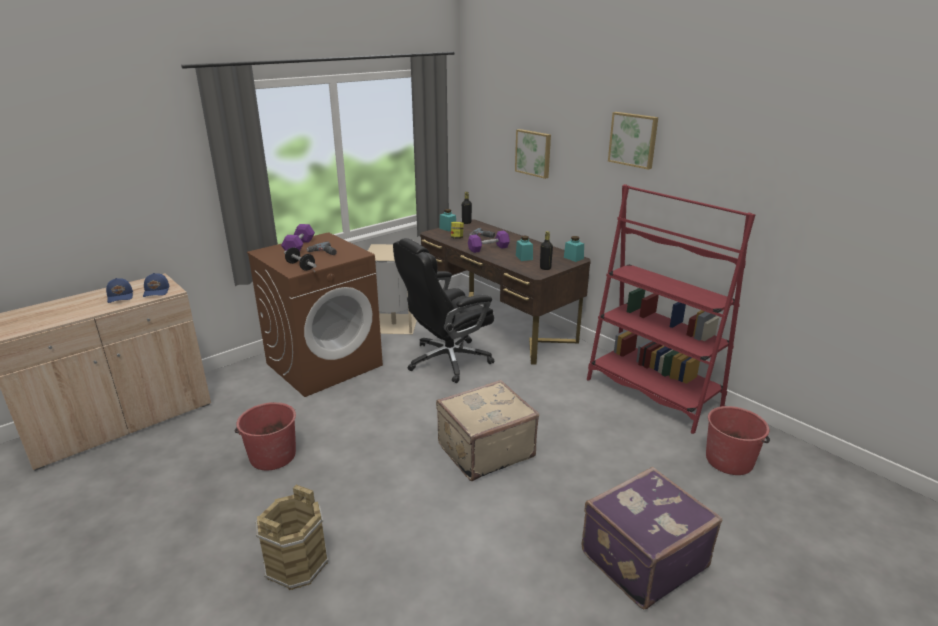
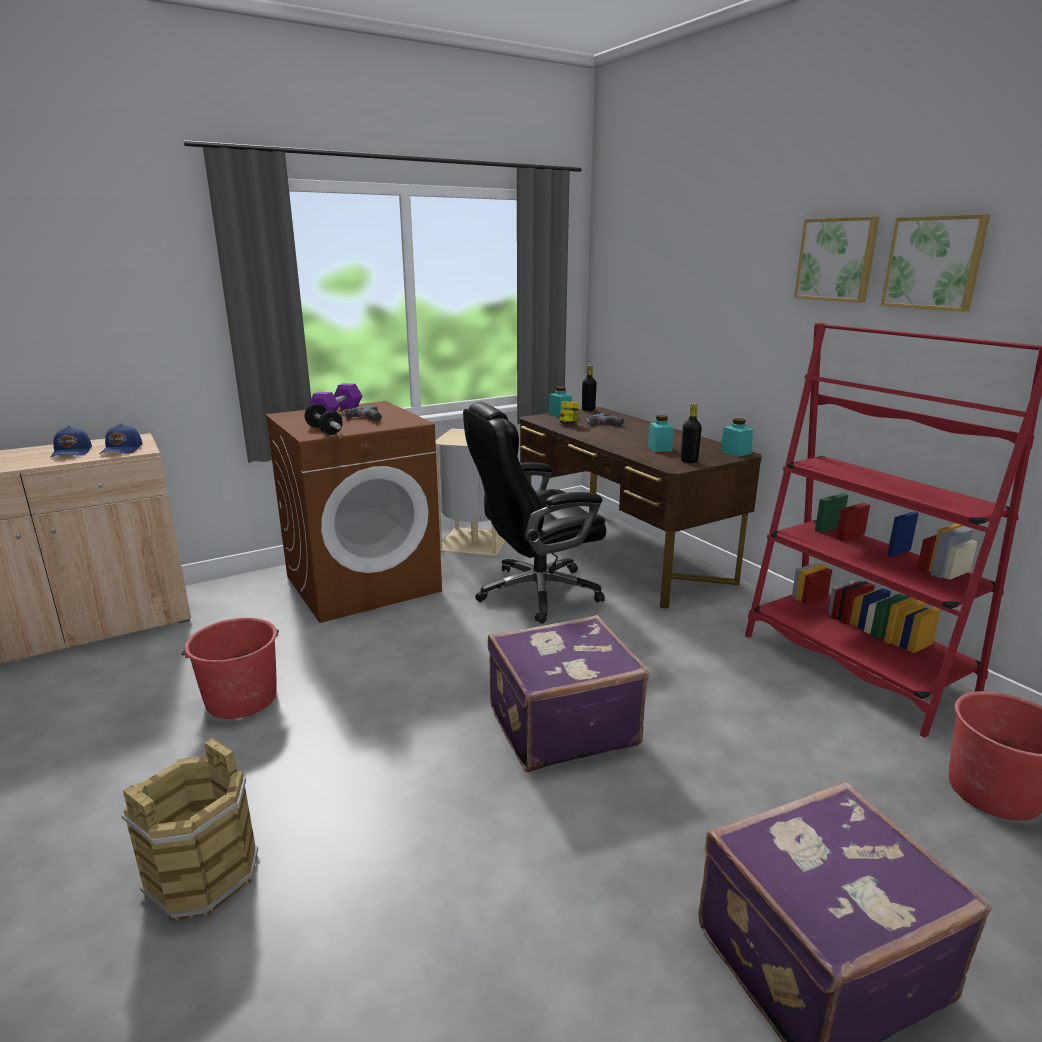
camera: 10 degrees right, 5 degrees down
(484, 450) = (560, 725): beige suitcase -> purple suitcase
(488, 248) = (610, 436): purple dumbbell -> none
(534, 153) = (684, 301): picture -> picture (934, 263)

